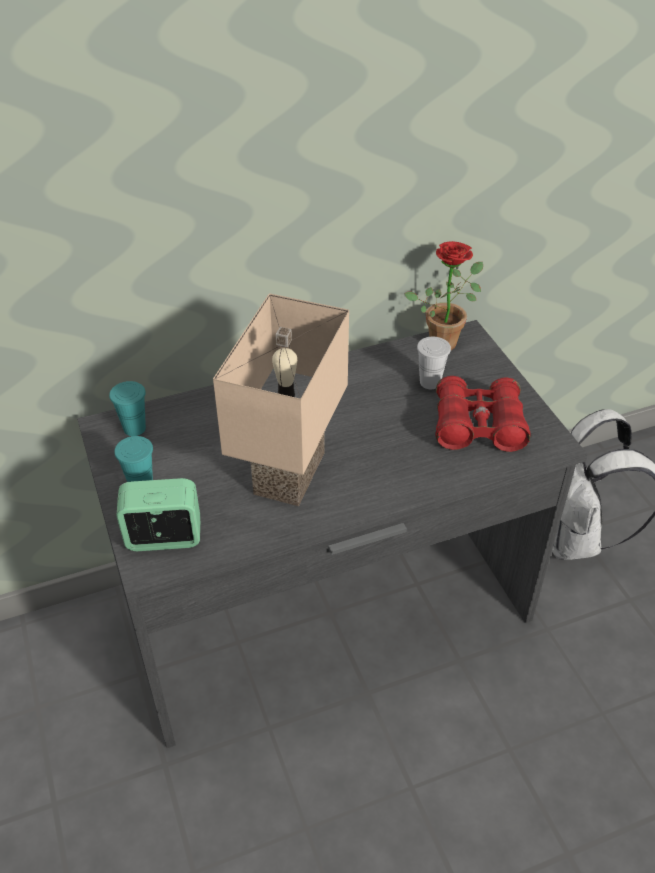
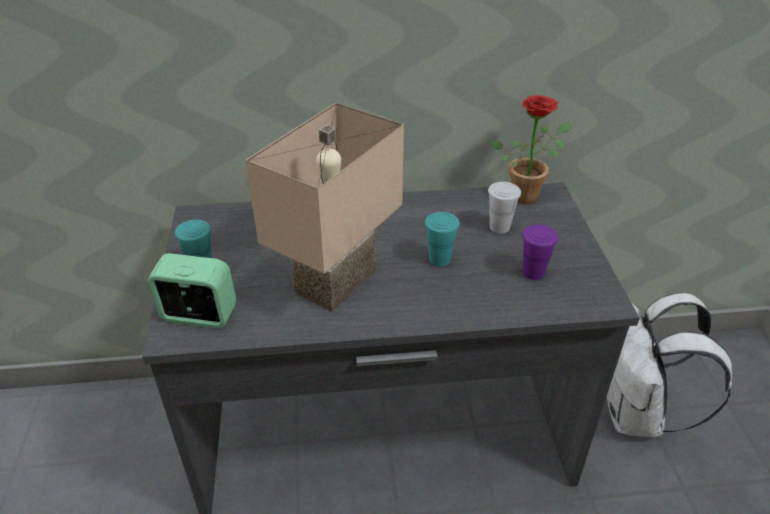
camera: 15 degrees right, 5 degrees down
(134, 428) = (218, 221): turquoise cup -> turquoise cup (439, 259)
(478, 426) = (533, 272): red binoculars -> purple cup

